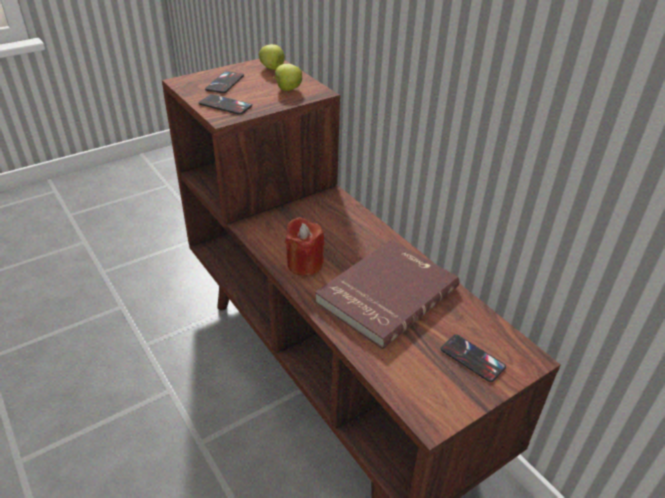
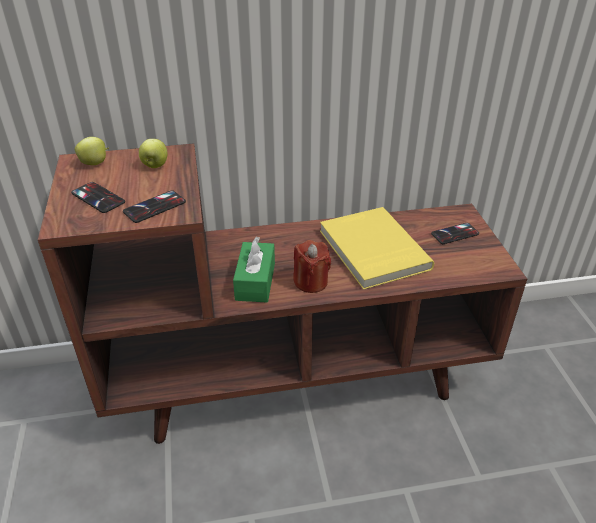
camera: 65 degrees left, 0 degrees up
(285, 231) = (255, 281): none -> green tissue box
(385, 294) = (371, 250): red book -> yellow book

